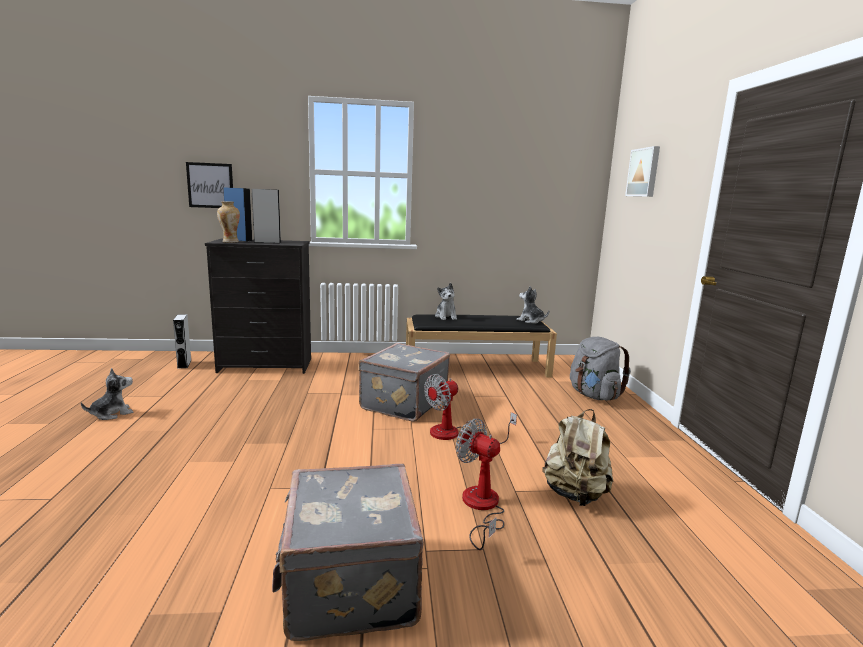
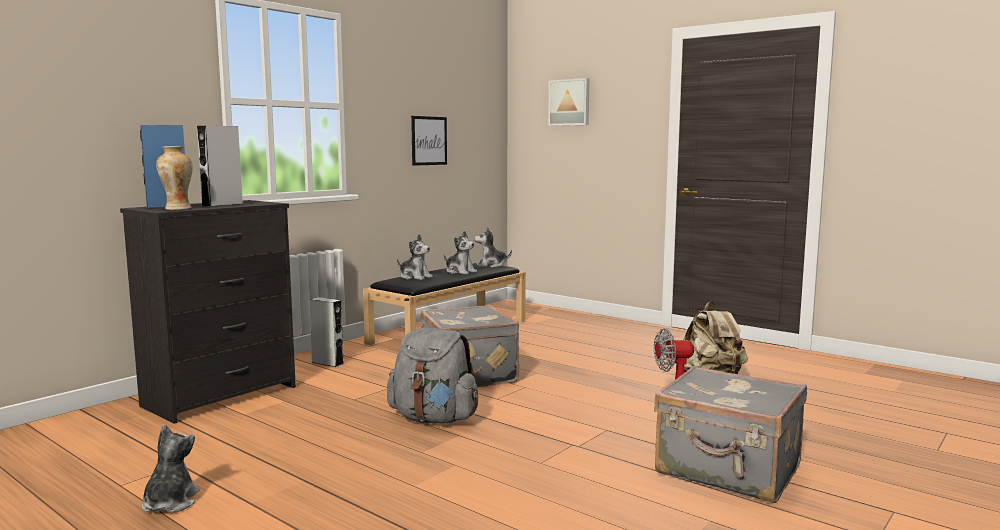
camera: 45 degrees left, 5 degrees down
(184, 364) = (87, 432): grey speaker -> grey speaker (327, 363)
(210, 185) = (72, 123): picture -> picture (429, 140)
(455, 434) = (564, 378): fan -> none
(489, 320) = (460, 272): none -> plush toy
(594, 395) = (583, 324): grey backpack -> grey backpack (434, 419)

